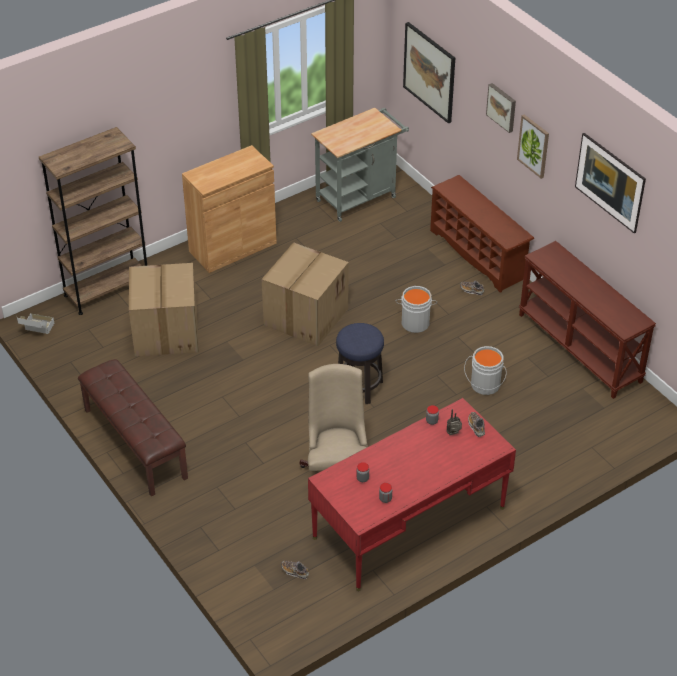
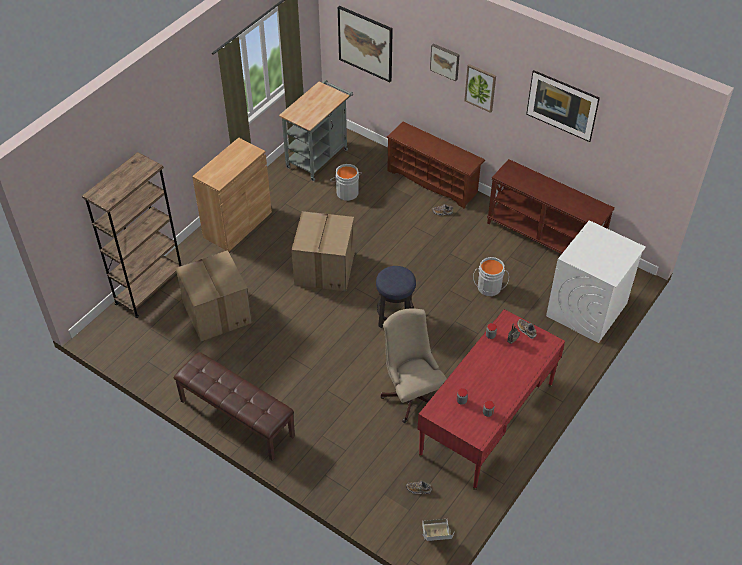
camera: 20 degrees left, 5 degrees up
(37, 331) = (106, 342): cardboard box -> cardboard box (436, 537)
(415, 322) = (412, 250): grey bucket -> grey bucket (347, 192)
(590, 439) = (586, 310): none -> white washing machine

